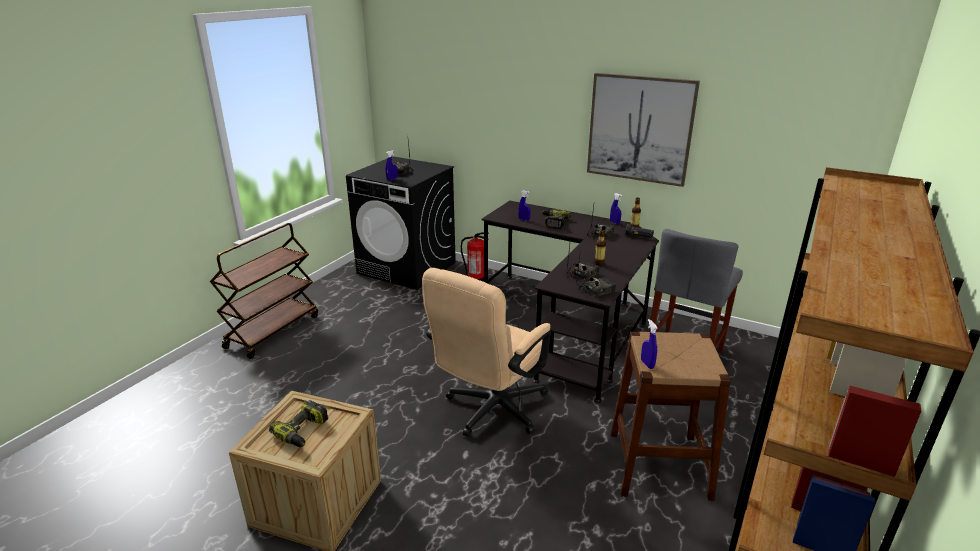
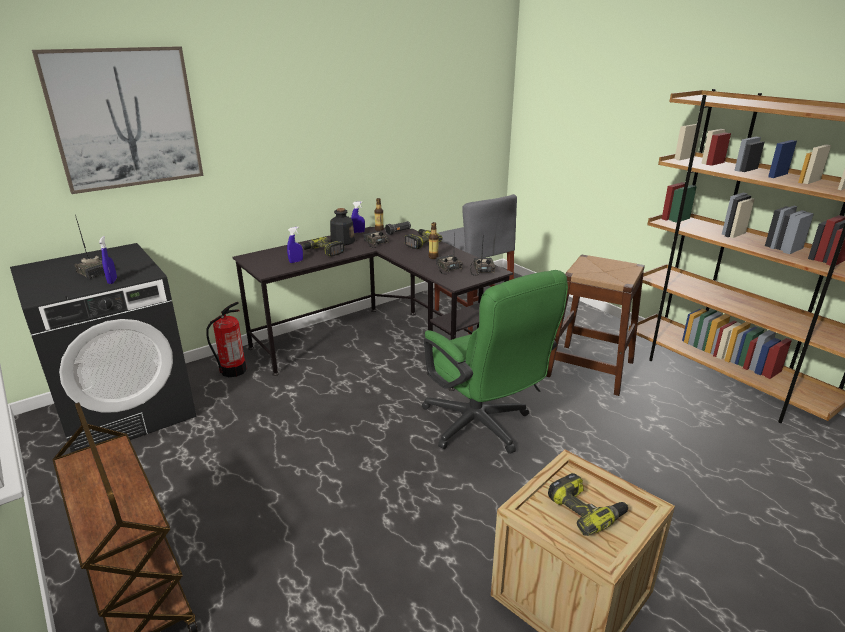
camera: 65 degrees left, 0 degrees up
(490, 412) = (482, 428): beige office chair -> green office chair
(585, 222) = (342, 241): none -> bottle
(625, 251) = (420, 243): none -> power drill
(640, 129) = (355, 132): picture -> picture (125, 119)
(647, 364) = (616, 281): blue spray bottle -> none

